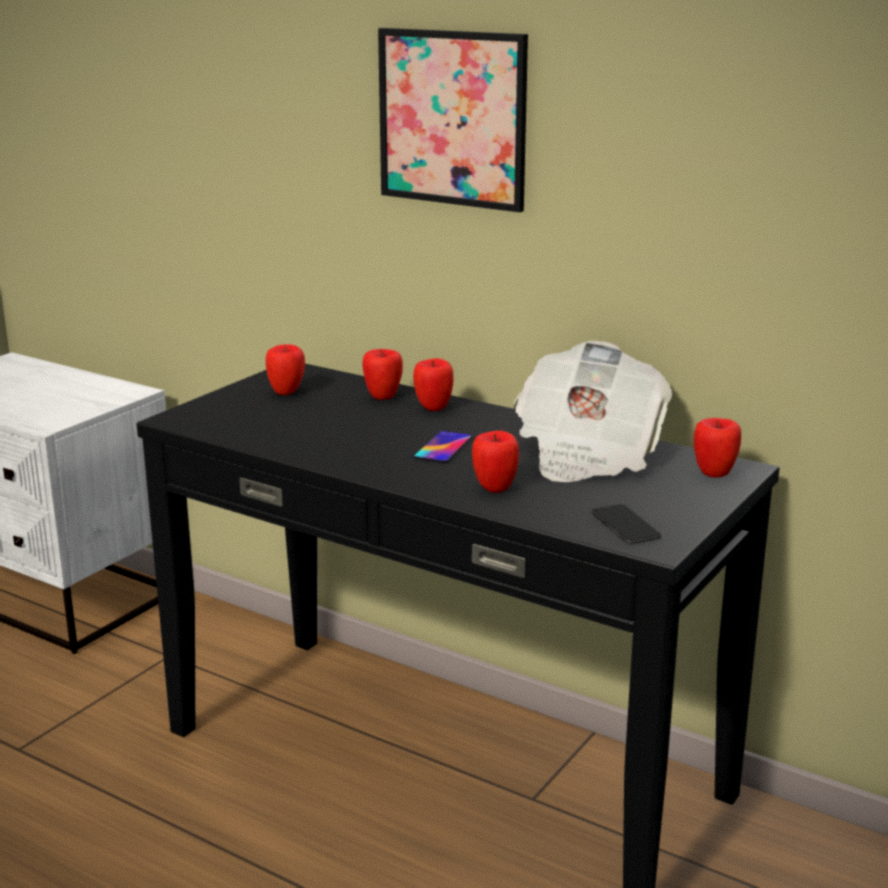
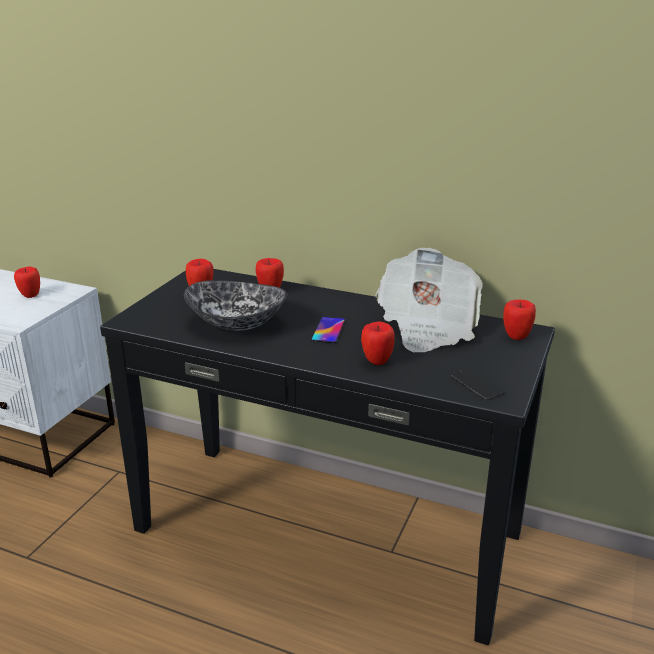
camera: 10 degrees left, 5 degrees up
(321, 431) = (237, 323): none -> bowl
(433, 407) = (308, 298): apple -> apple (30, 295)
(452, 118) = (313, 93): picture -> none

